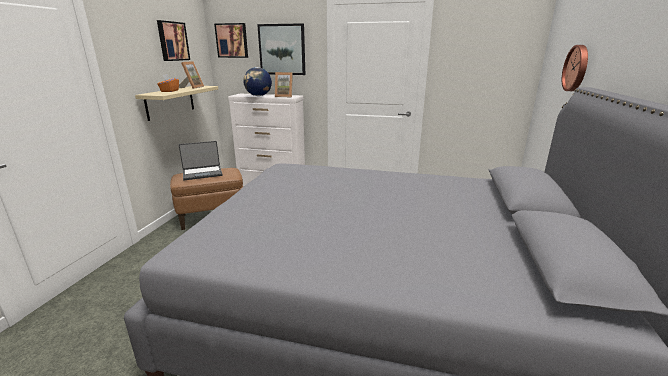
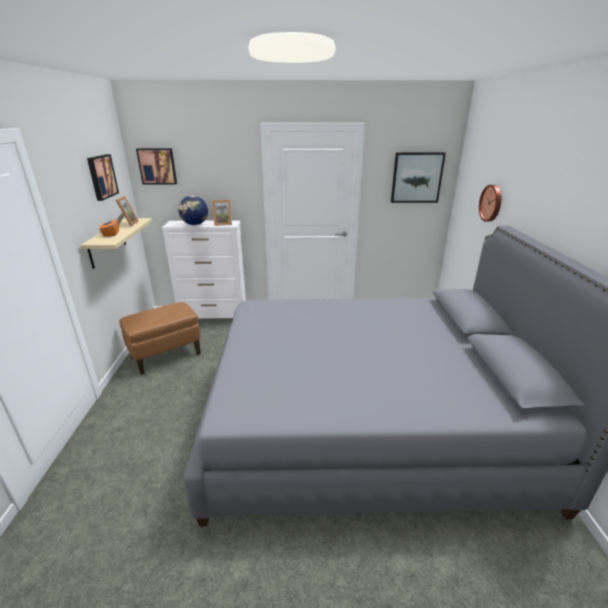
camera: 15 degrees left, 5 degrees up
(202, 173) = (153, 314): laptop -> none
(282, 49) = (215, 175): picture -> picture (416, 177)

